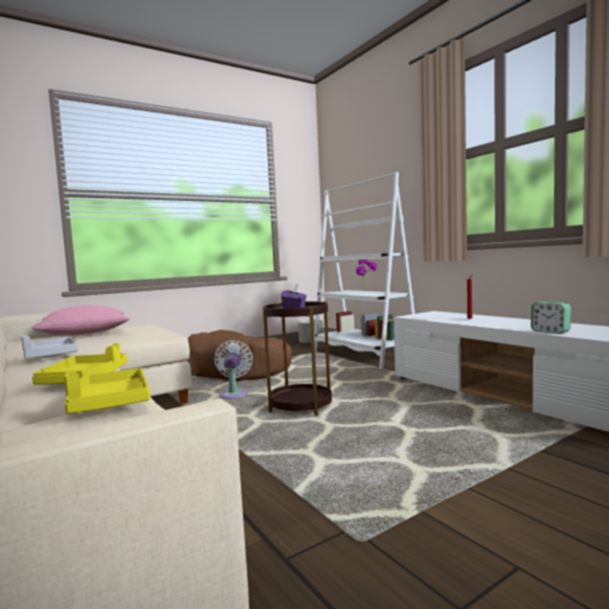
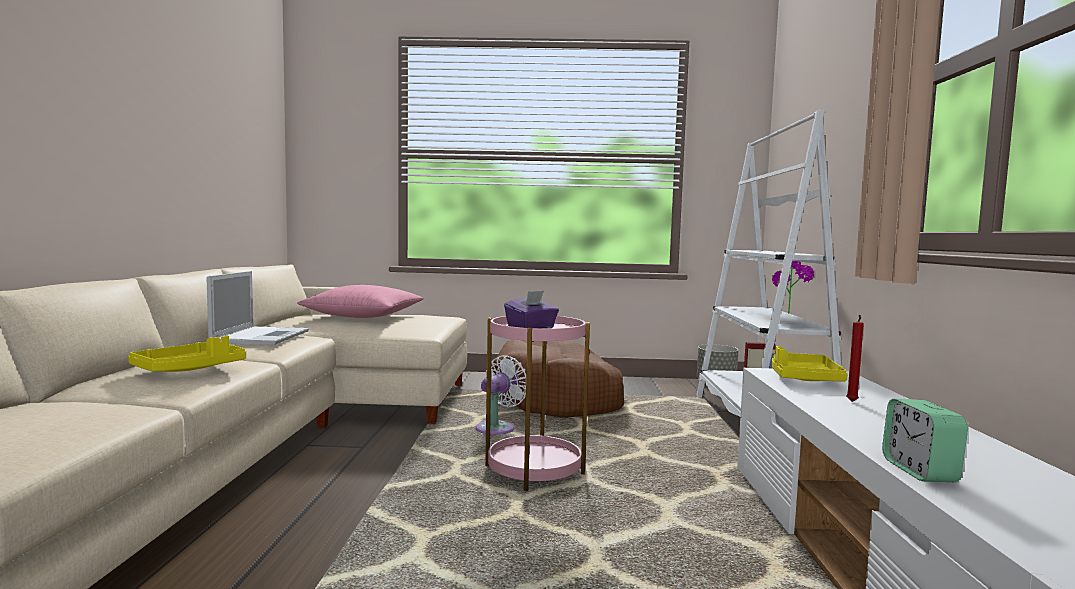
camera: 35 degrees right, 0 degrees up
(50, 356) = (262, 336): grey tray -> laptop
(110, 403) = (120, 400): yellow tray -> yellow tray (803, 378)
(300, 406) = (534, 471): brown side table -> pink side table

